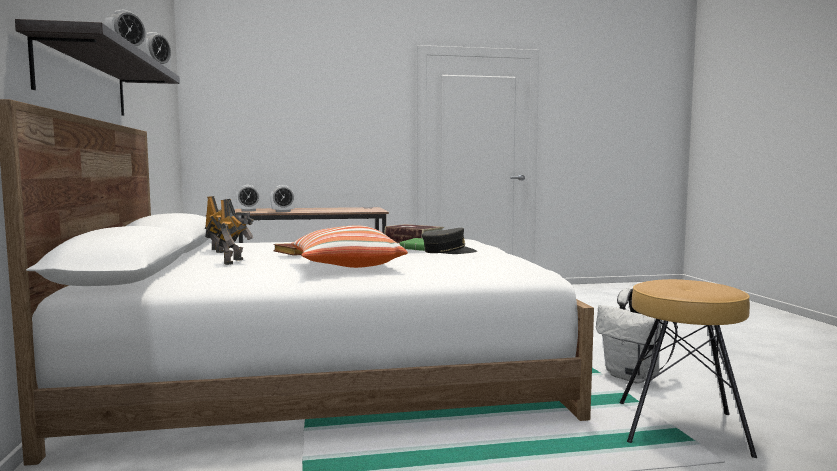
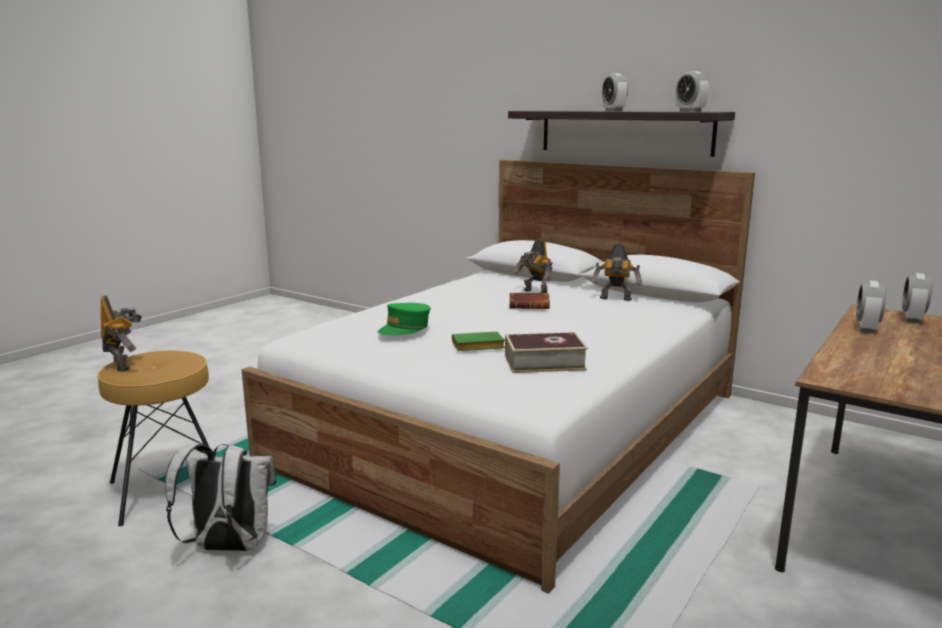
camera: 135 degrees right, 10 degrees up
(345, 266) = (439, 303): pillow -> none
(448, 252) = (405, 328): grey cap -> green cap
(721, 289) = (124, 364): none -> toy robot

